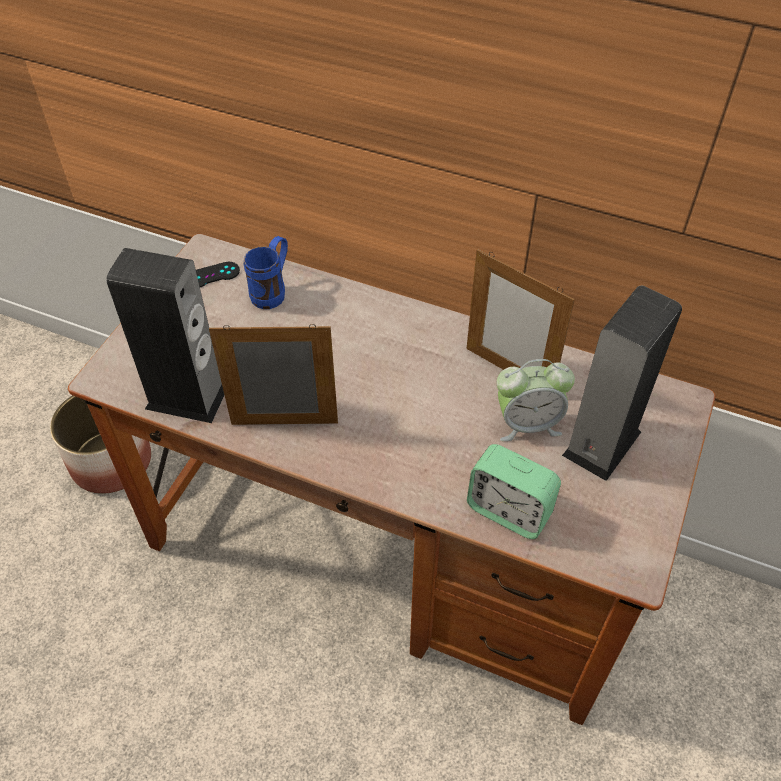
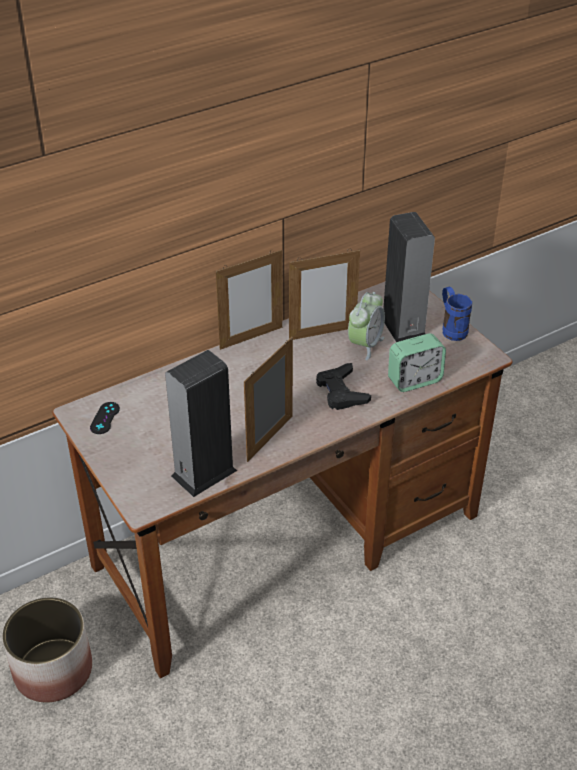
camera: 55 degrees left, 10 degrees down
(273, 291) = (153, 396): blue mug -> blue mug (451, 329)
(420, 446) = (341, 392): none -> black game controller
(438, 314) = (251, 338): none -> picture frame

